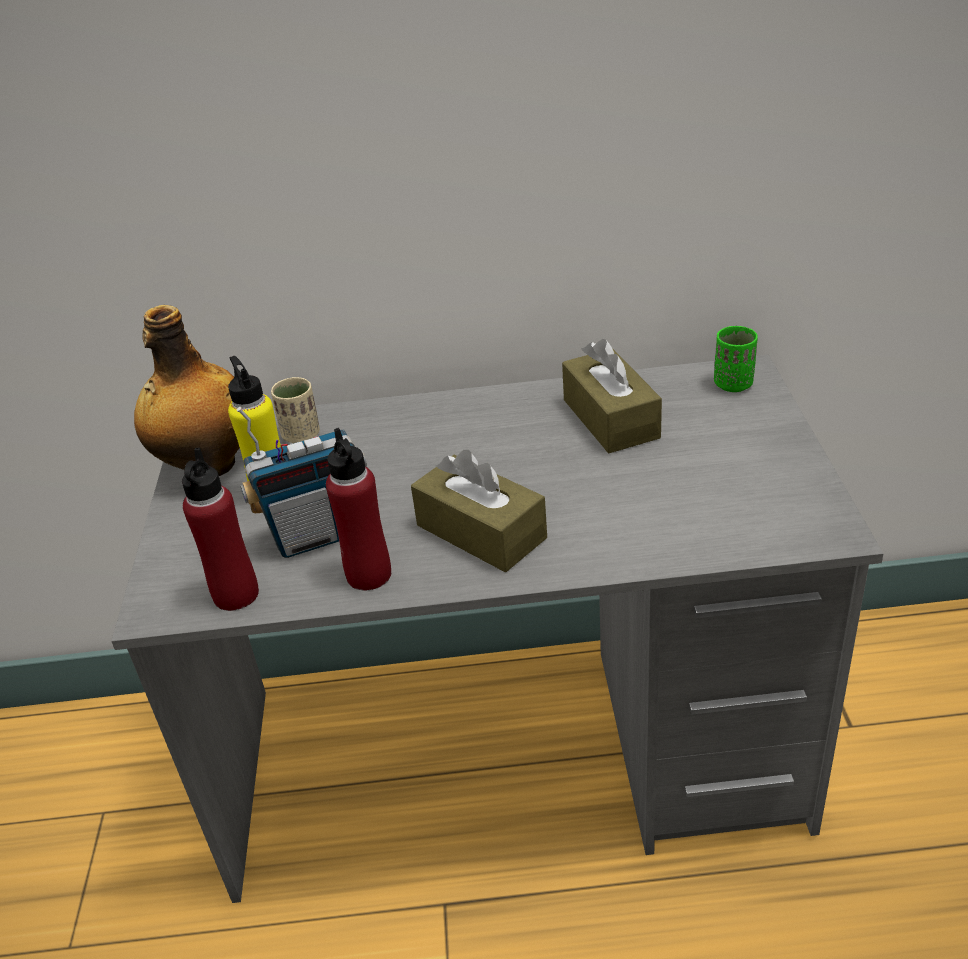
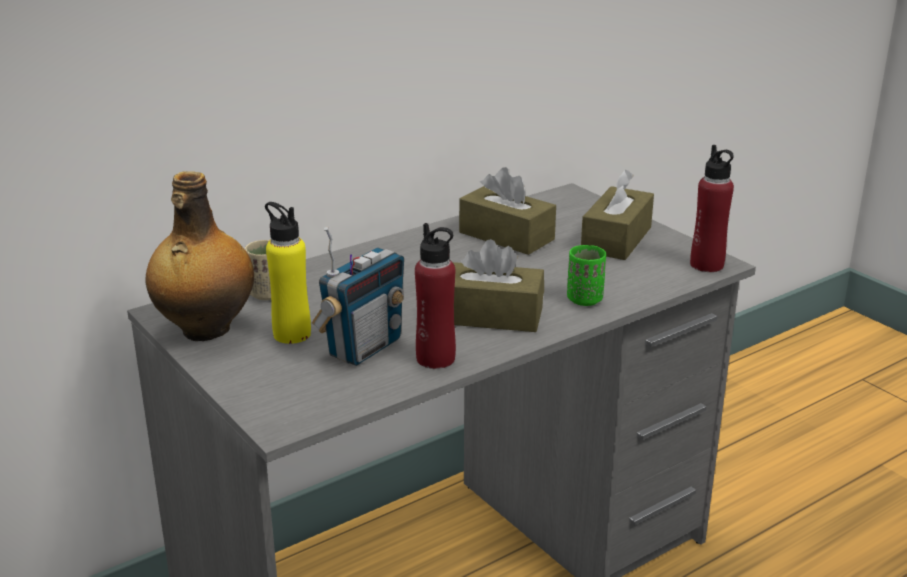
camera: 35 degrees left, 10 degrees down
(236, 595) = (341, 397): red bottle -> red bottle (707, 265)
(733, 384) = (568, 202): green cup -> green cup (584, 299)
(736, 457) = (616, 239): none -> brown tissue box

